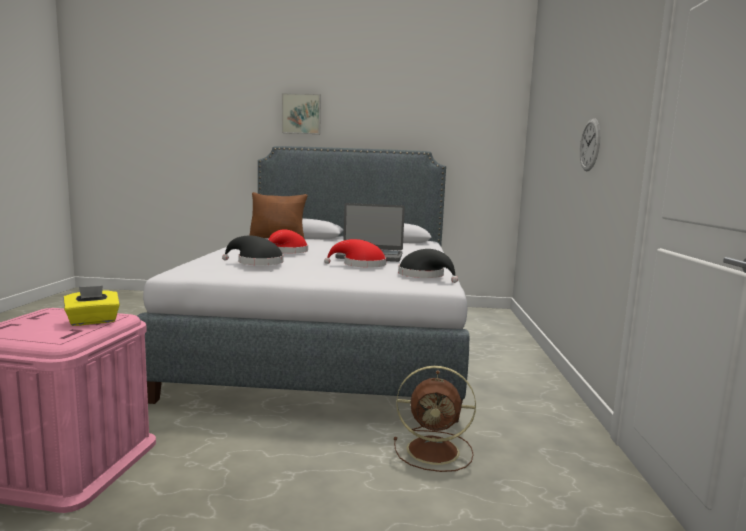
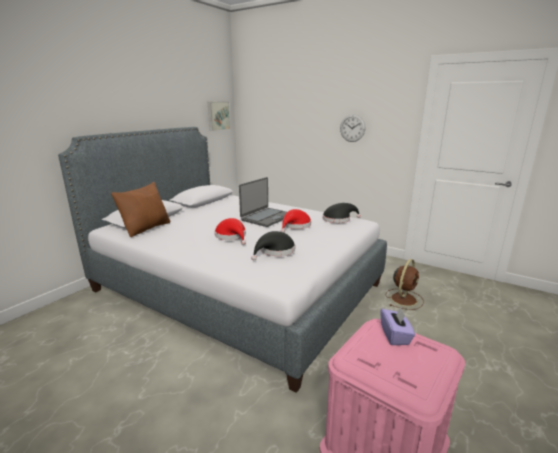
camera: 60 degrees left, 10 degrees up
(93, 321) = (395, 335): yellow tissue box -> purple tissue box
(301, 114) = (85, 99): picture -> picture (218, 115)

